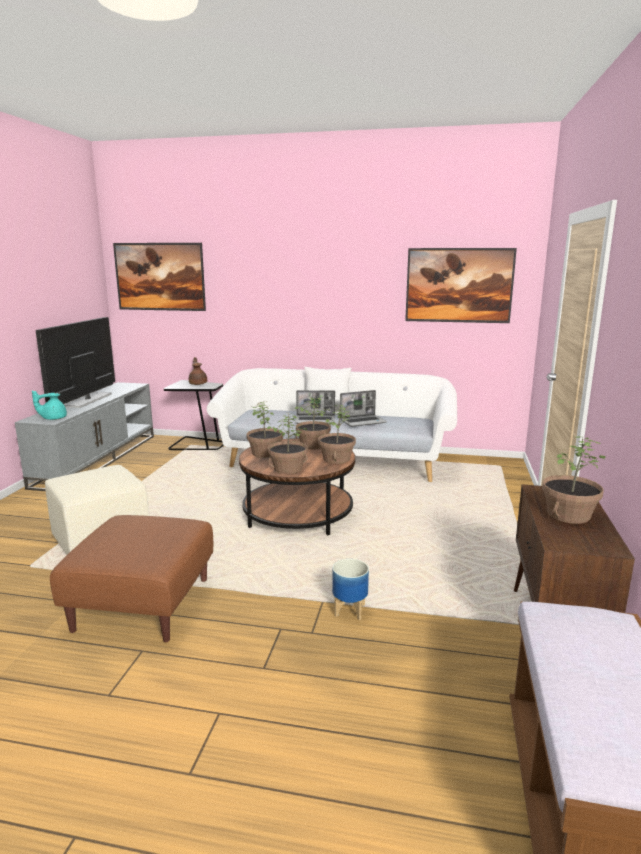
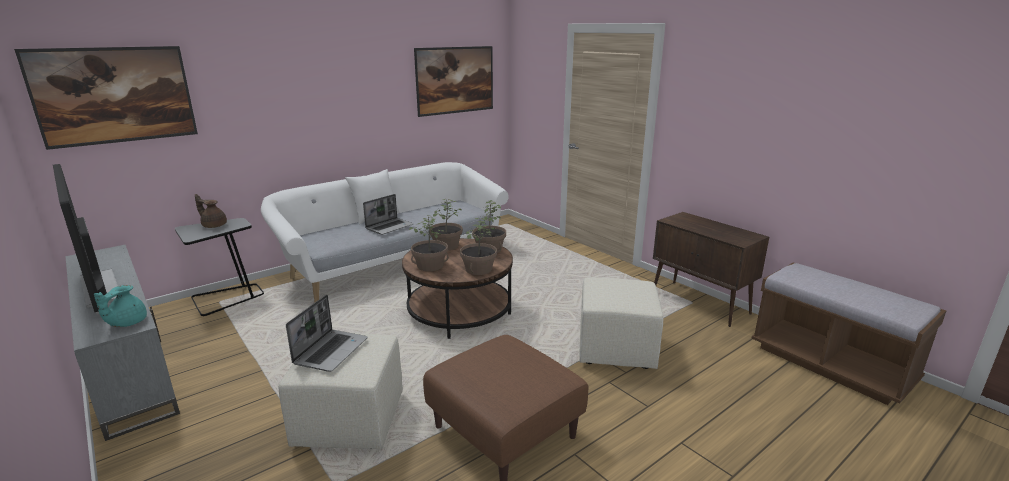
camera: 50 degrees left, 5 degrees up
(350, 610) = (615, 348): planter -> beige ottoman
(363, 421) = (427, 216): laptop -> laptop (331, 351)
(568, 514) = (709, 227): potted plant -> none

